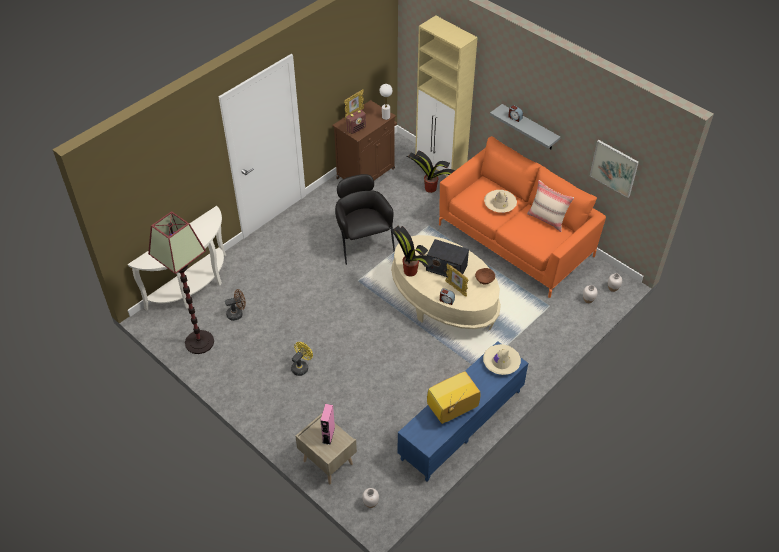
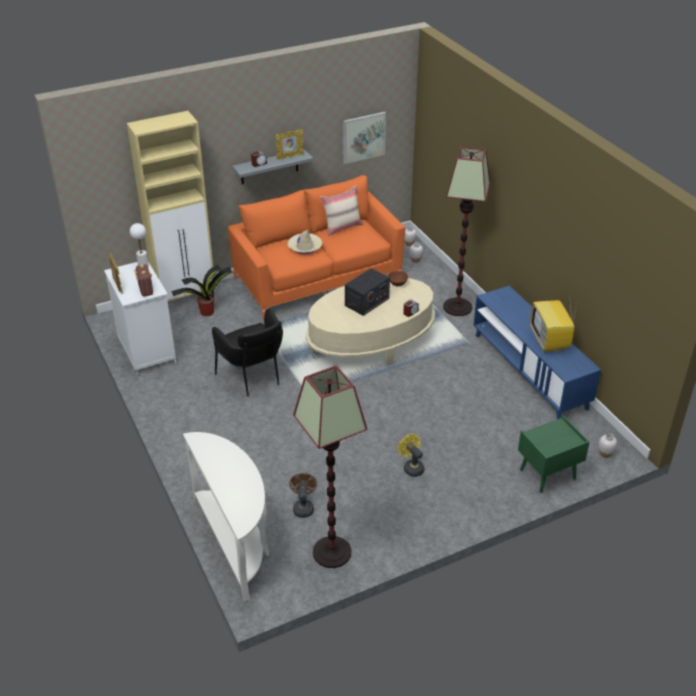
camera: 70 degrees left, 10 degrees down
(327, 462) = (547, 475): beige nightstand -> green nightstand
(328, 435) = (550, 435): pink speaker -> none
(363, 242) = (254, 379): black armchair -> black armchair turned 120 degrees counterclockwise
(366, 173) = (146, 351): brown cabinet -> white cabinet
(410, 270) = (357, 326): potted plant -> none
(456, 289) = (398, 303): picture frame -> picture frame (290, 157)
(501, 362) = (503, 300): beige hat -> none
(530, 349) = (457, 307): none -> floor lamp

